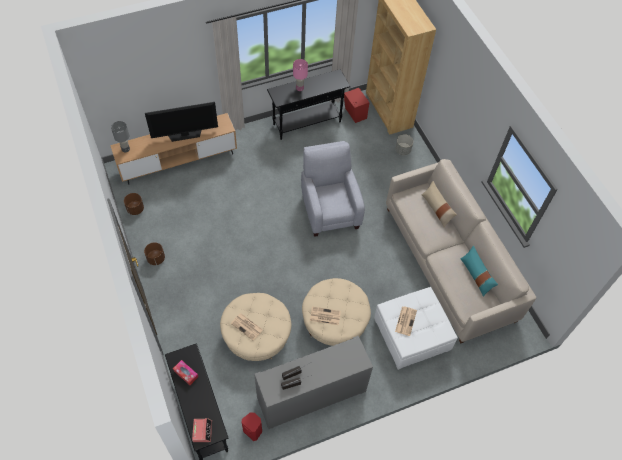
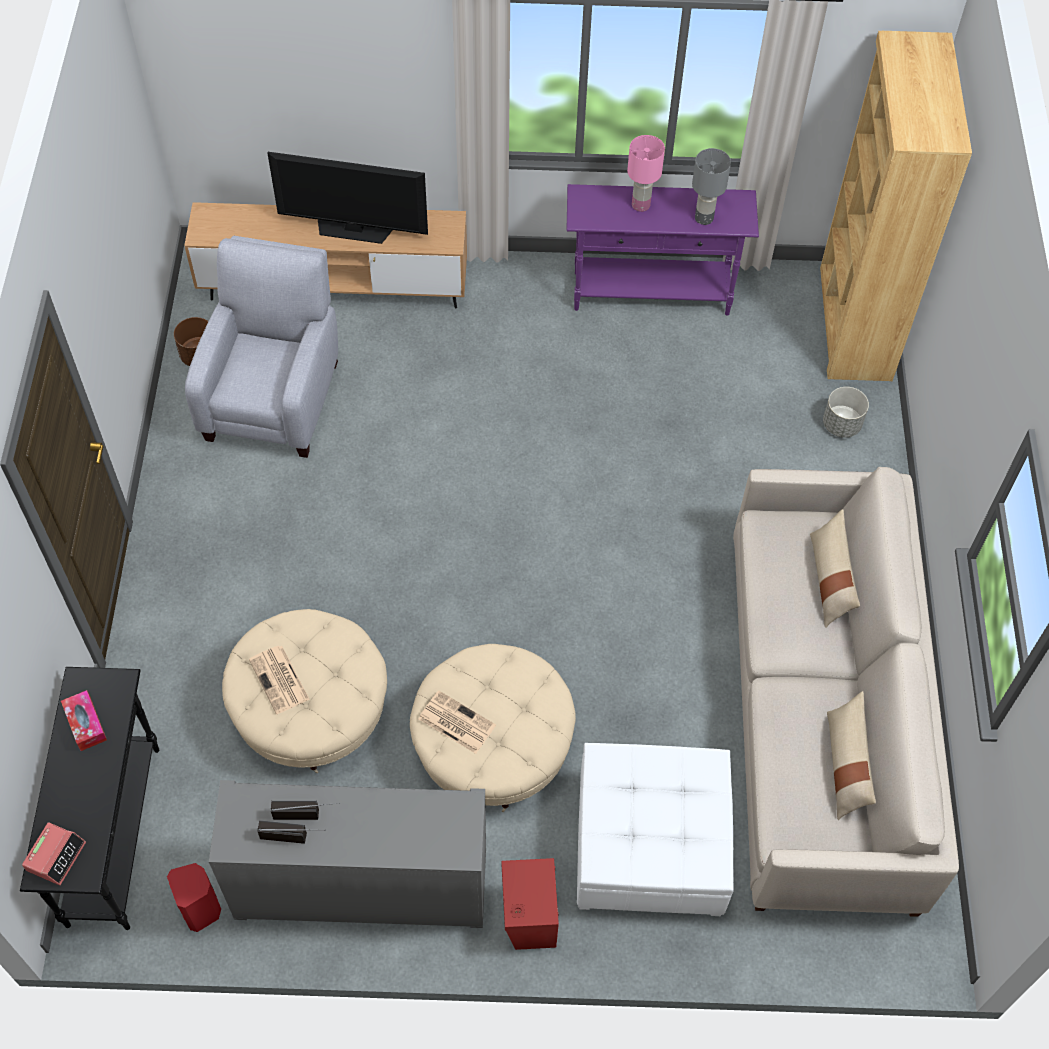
camera: 25 degrees right, 0 degrees up
(125, 149) = (218, 220): grey table lamp -> grey table lamp (703, 218)
(156, 258) = (188, 471): brown planter -> none
(307, 123) = (652, 294): black console table -> purple console table
(329, 208) = (606, 496): grey armchair -> grey armchair (275, 396)
(355, 114) = (770, 308): red speaker -> red speaker (529, 917)
(405, 320) = (630, 803): newspaper -> none
(476, 275) = (845, 765): turquoise pillow -> beige pillow

